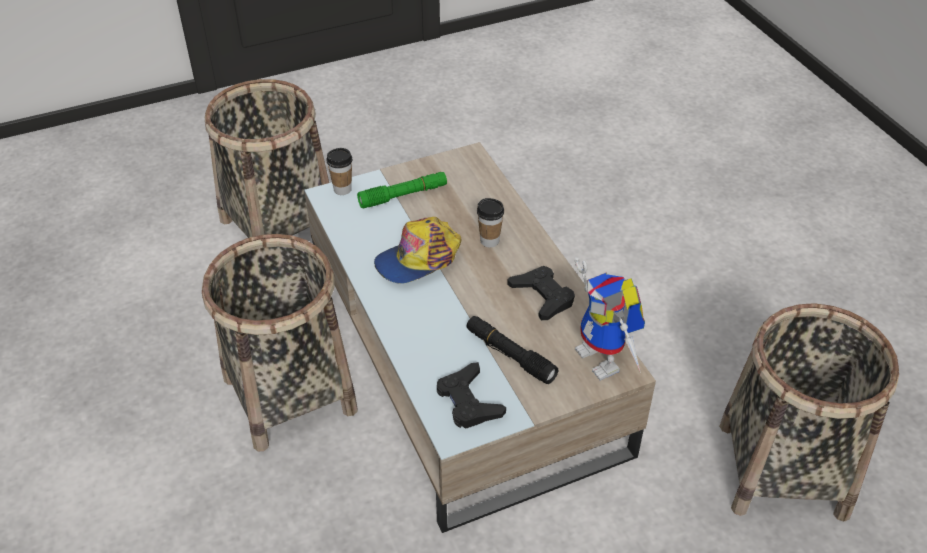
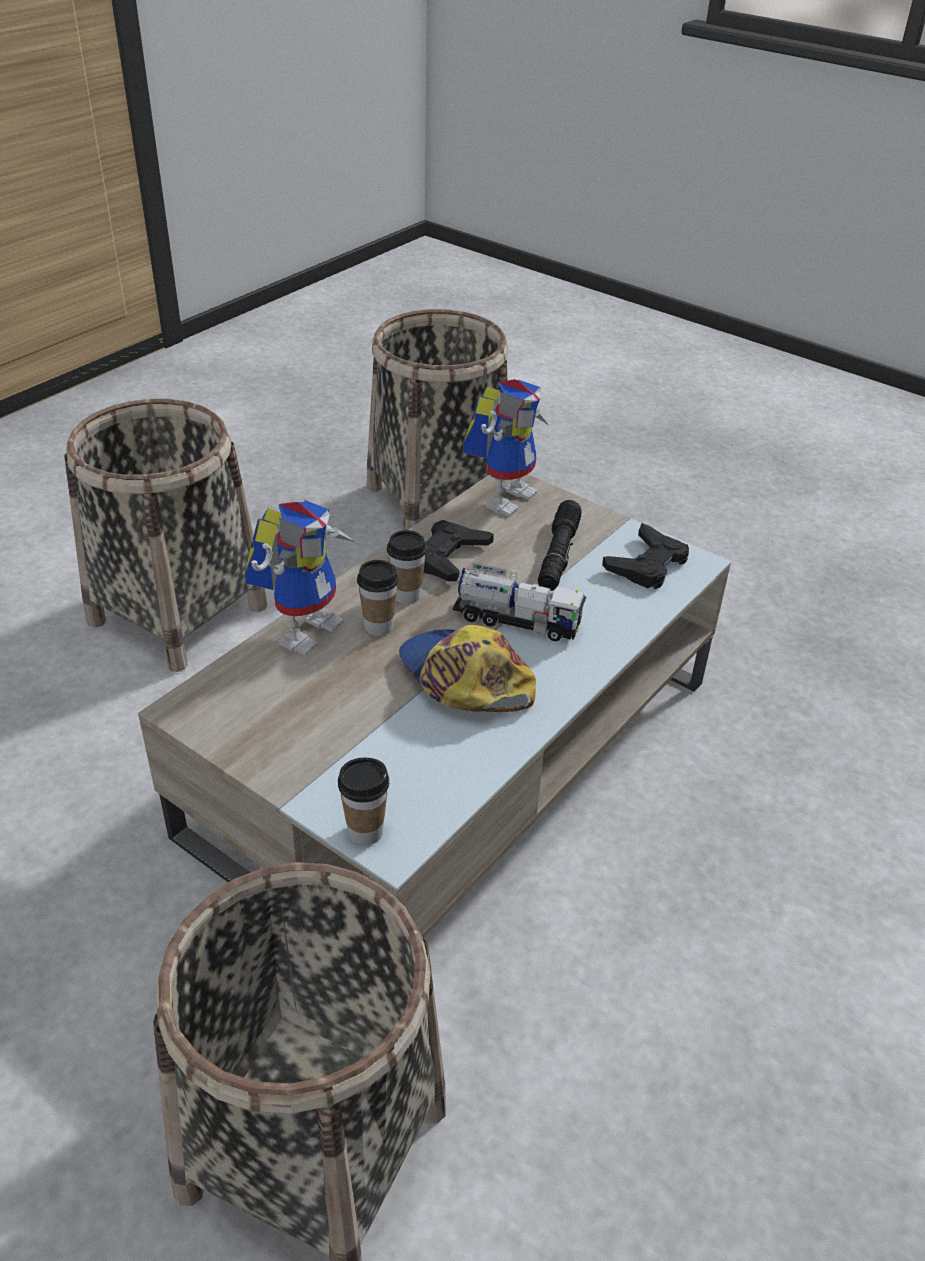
camera: 120 degrees left, 5 degrees down
(290, 395) = (657, 905): basket -> basket (178, 614)
(403, 196) = (335, 748): green flashlight -> none
(419, 259) = (464, 678): cap -> cap turned 150 degrees counterclockwise
(453, 302) = (517, 621): none -> toy truck
(509, 213) = (306, 626): none -> toy robot
(512, 263) = (406, 595): none -> cup

